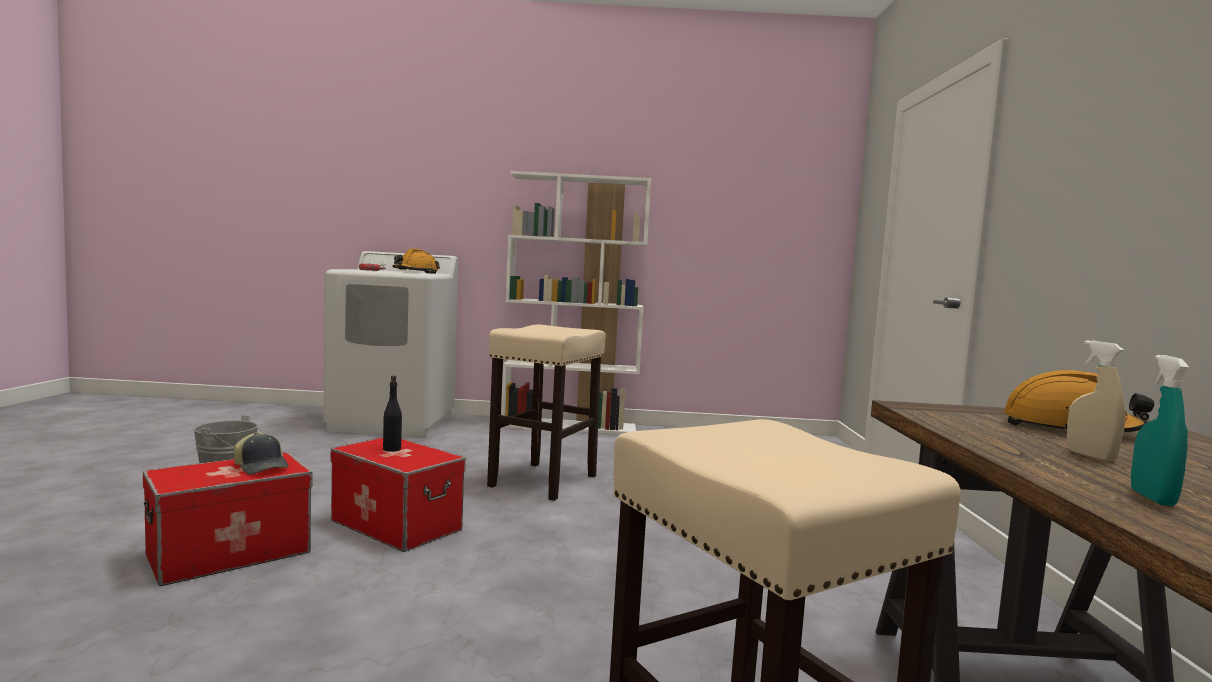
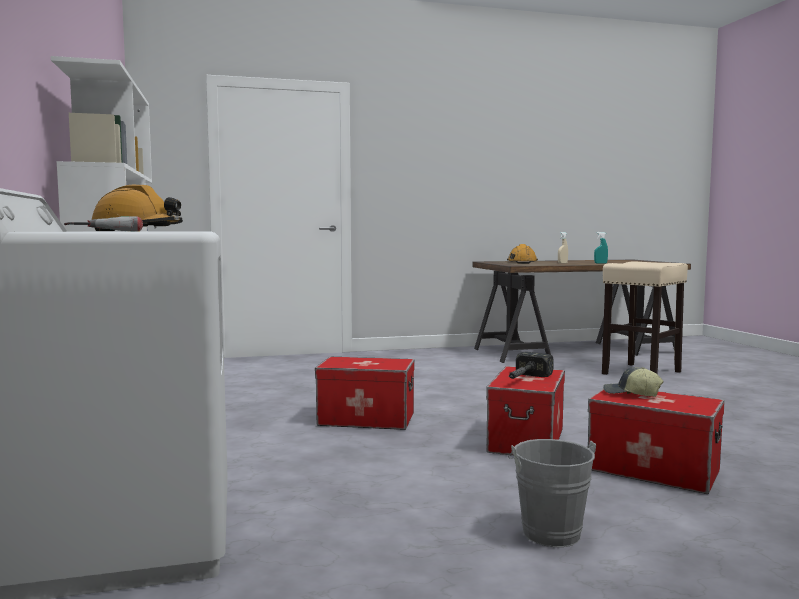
camera: 105 degrees left, 0 degrees up
(262, 467) = (631, 394): cap -> cap turned 90 degrees counterclockwise
(391, 449) = (524, 379): black bottle -> hammer
(543, 481) = (366, 419): beige stool -> storage box

